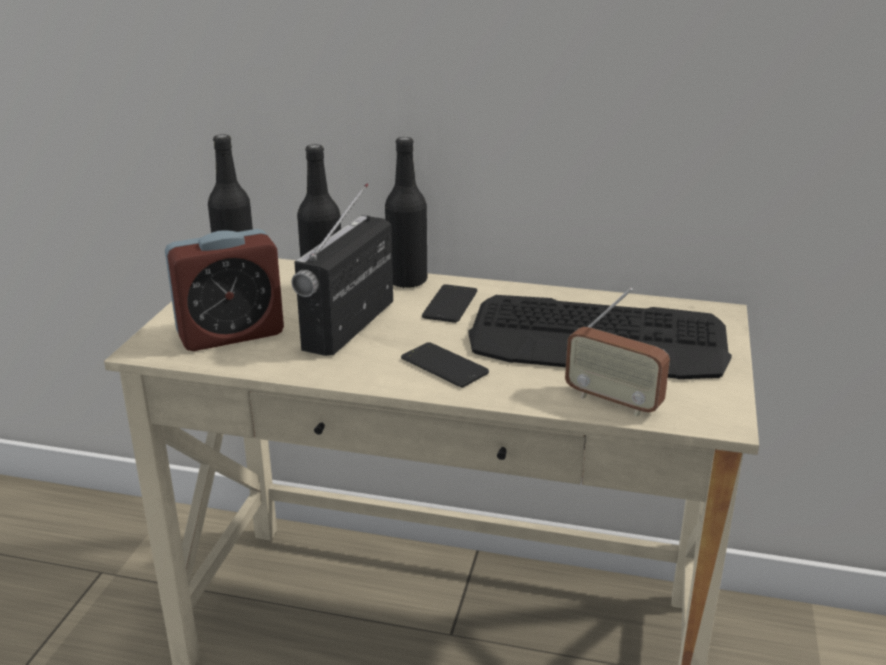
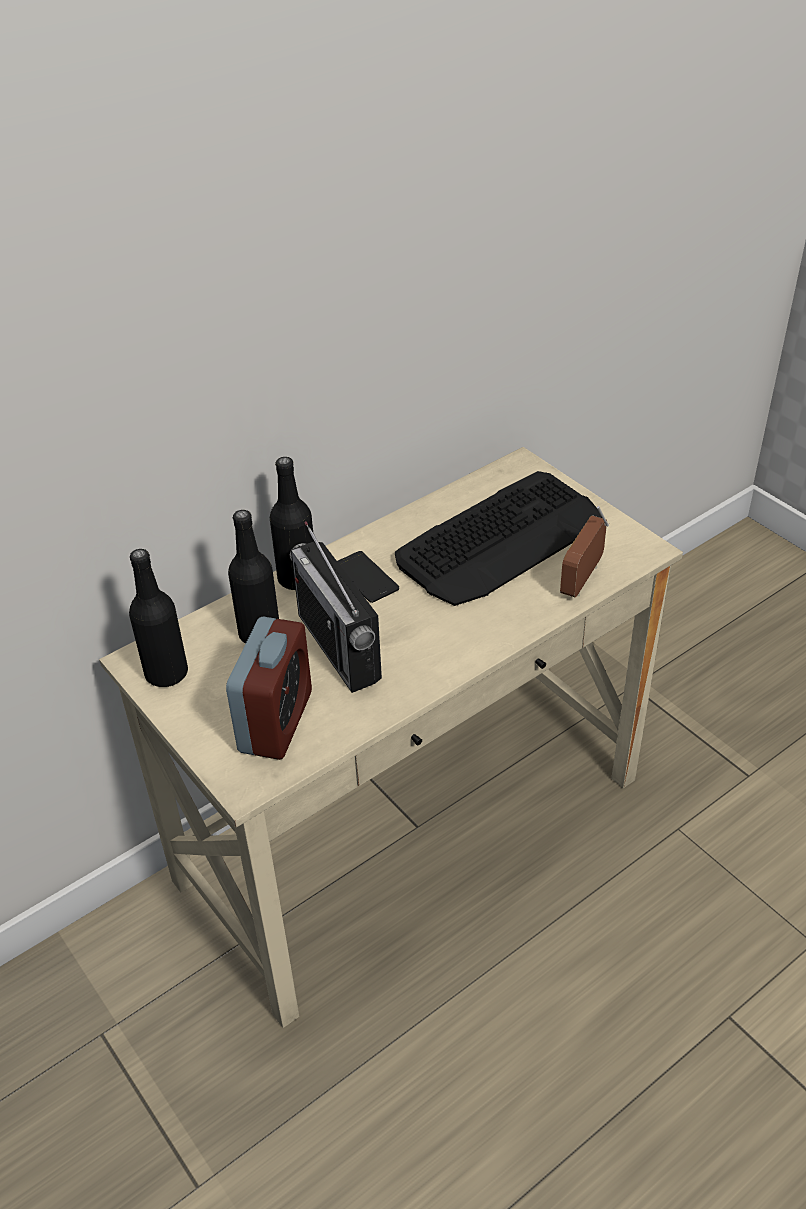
camera: 50 degrees left, 15 degrees up
(444, 366) = (456, 629): phone -> none
(613, 401) = (582, 579): radio -> radio turned 135 degrees clockwise

